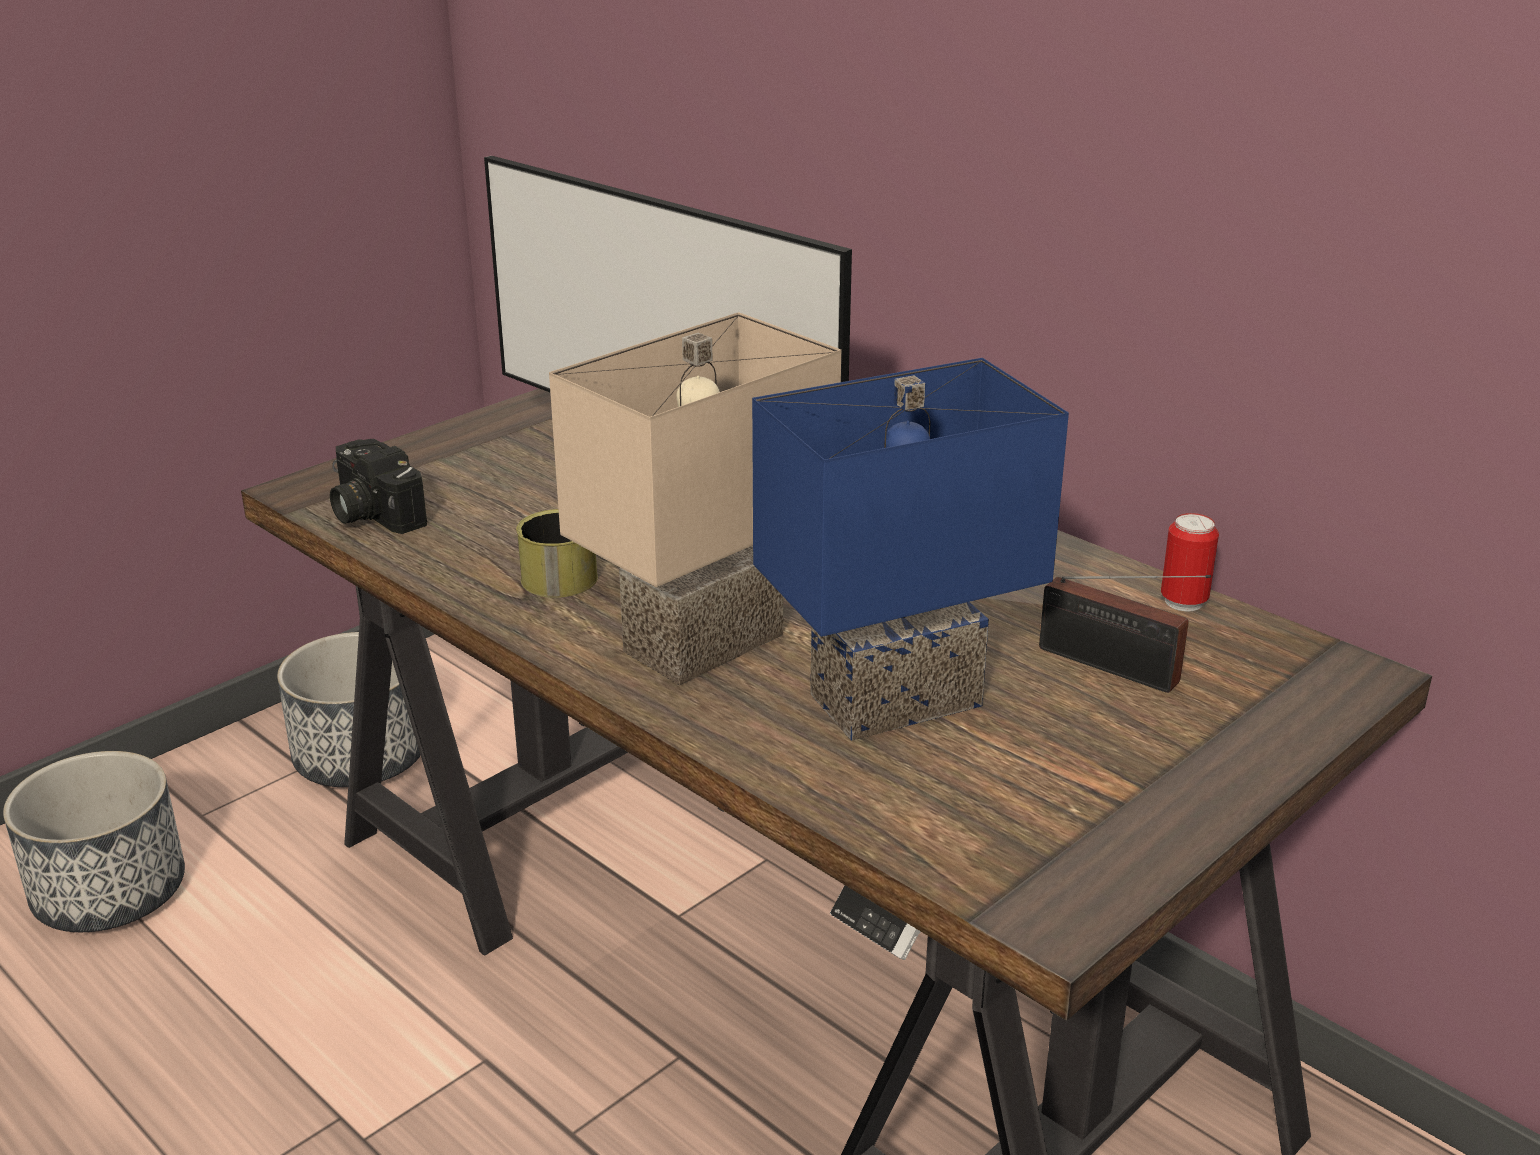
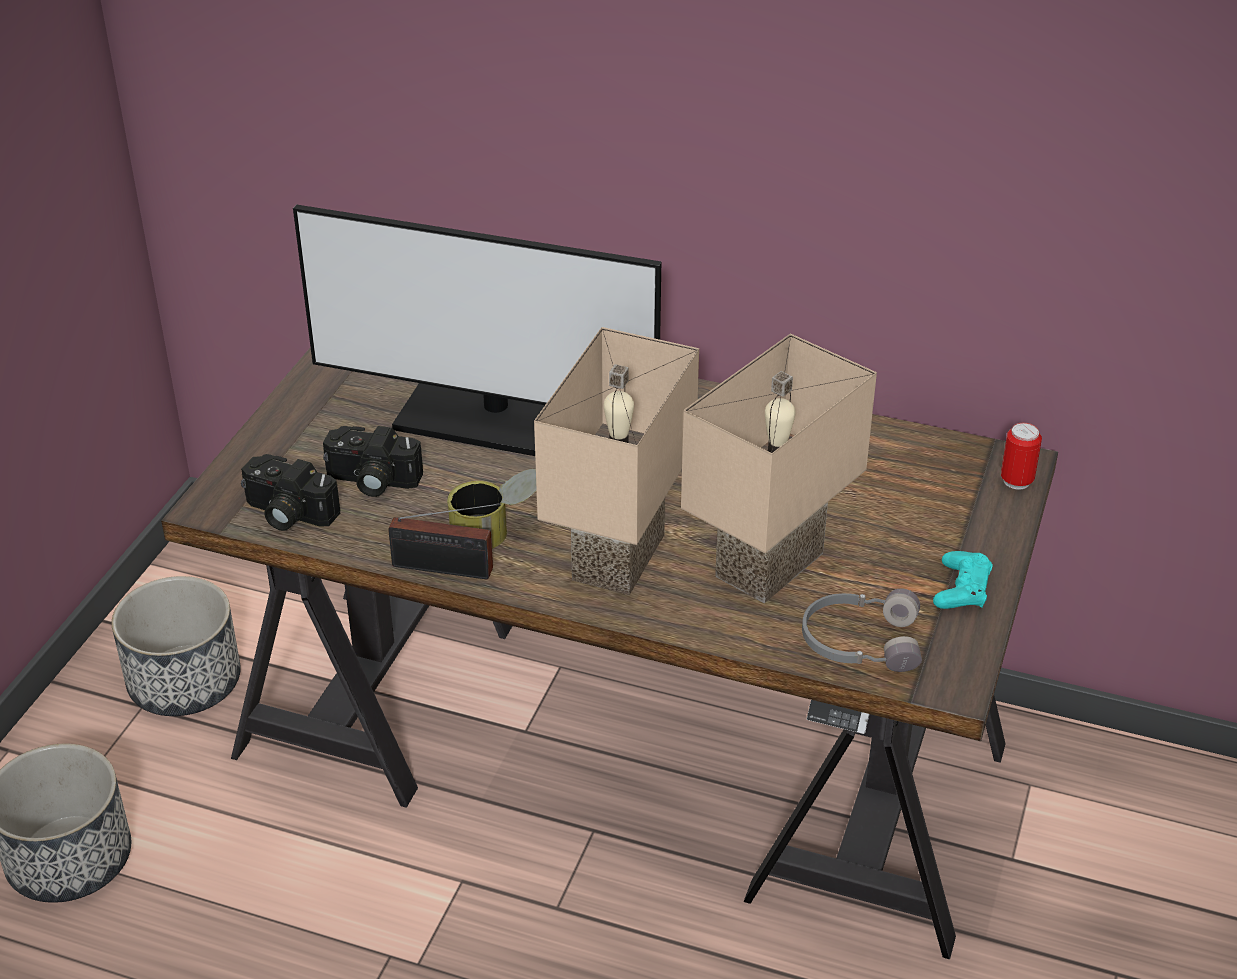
camera: 25 degrees left, 10 degrees up
(490, 505) = (371, 481): none -> camera
(894, 695) = (766, 561): blue table lamp -> beige table lamp
(952, 822) = (860, 641): none -> grey headphones
(1115, 669) = (881, 501): radio -> radio (448, 569)
(1160, 800) = (962, 589): none -> turquoise game controller
(1183, 602) = (890, 435): can -> can (1016, 481)

